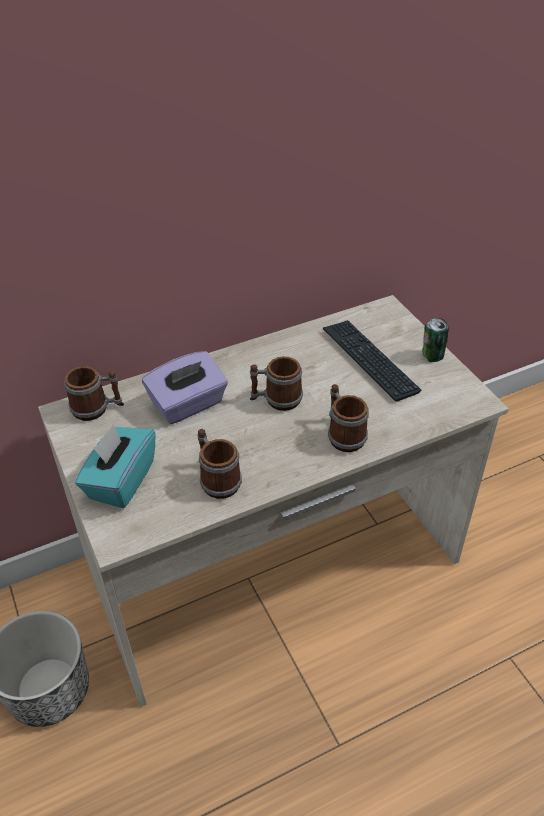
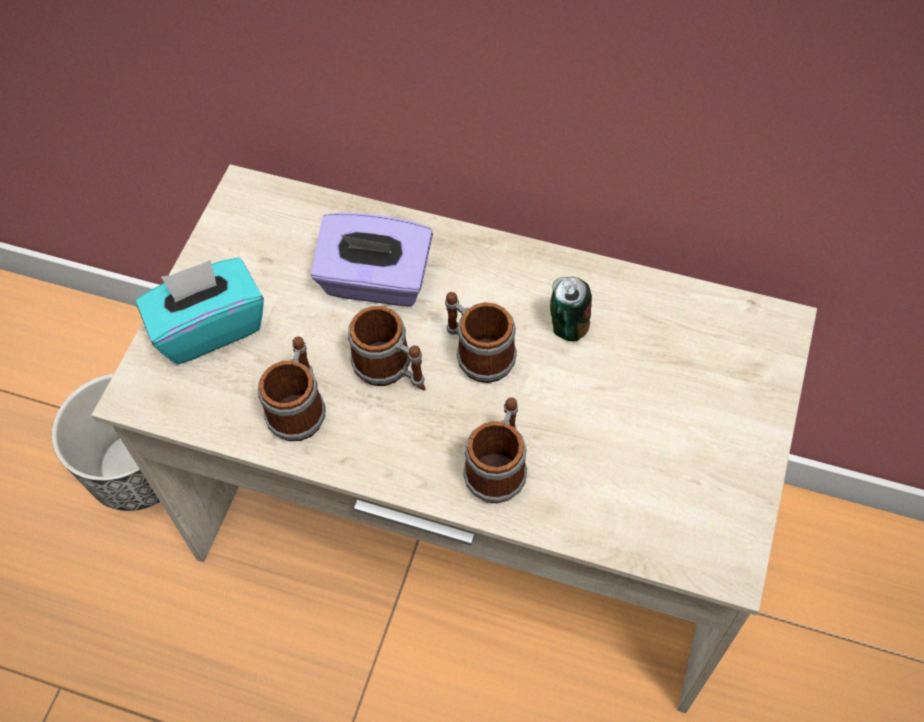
camera: 45 degrees right, 15 degrees up
(97, 408) = (280, 212): mug -> mug (391, 370)
(369, 360) = (656, 388): keyboard -> none
(432, 356) = (749, 448): can -> can (567, 327)

